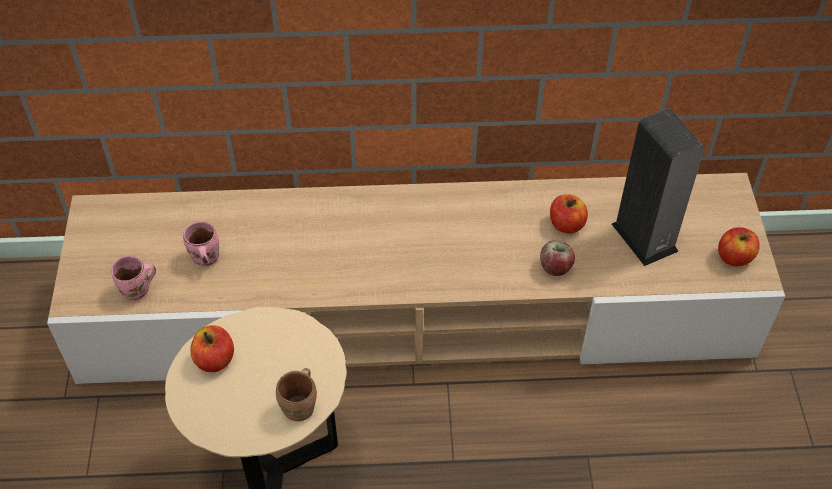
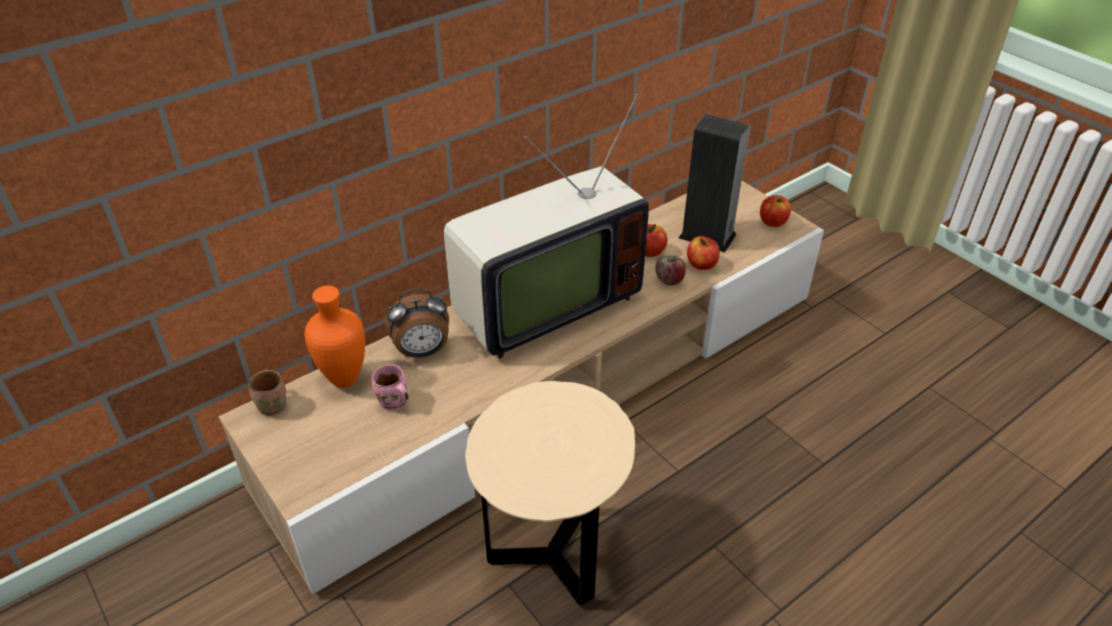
camera: 35 degrees left, 10 degrees down
(138, 291) = (356, 456): pink mug -> none
(186, 212) = (343, 378): none -> orange vase
(215, 359) = (504, 450): apple -> apple (701, 264)
(267, 221) = (422, 352): none -> alarm clock
(301, 407) = (609, 445): brown mug -> brown mug (274, 405)
(408, 228) = (540, 305): none -> television

